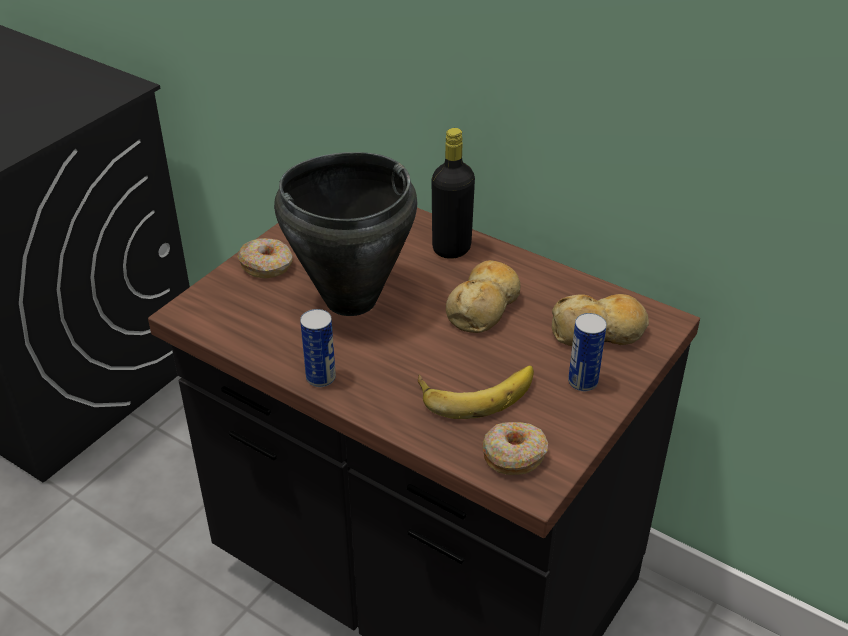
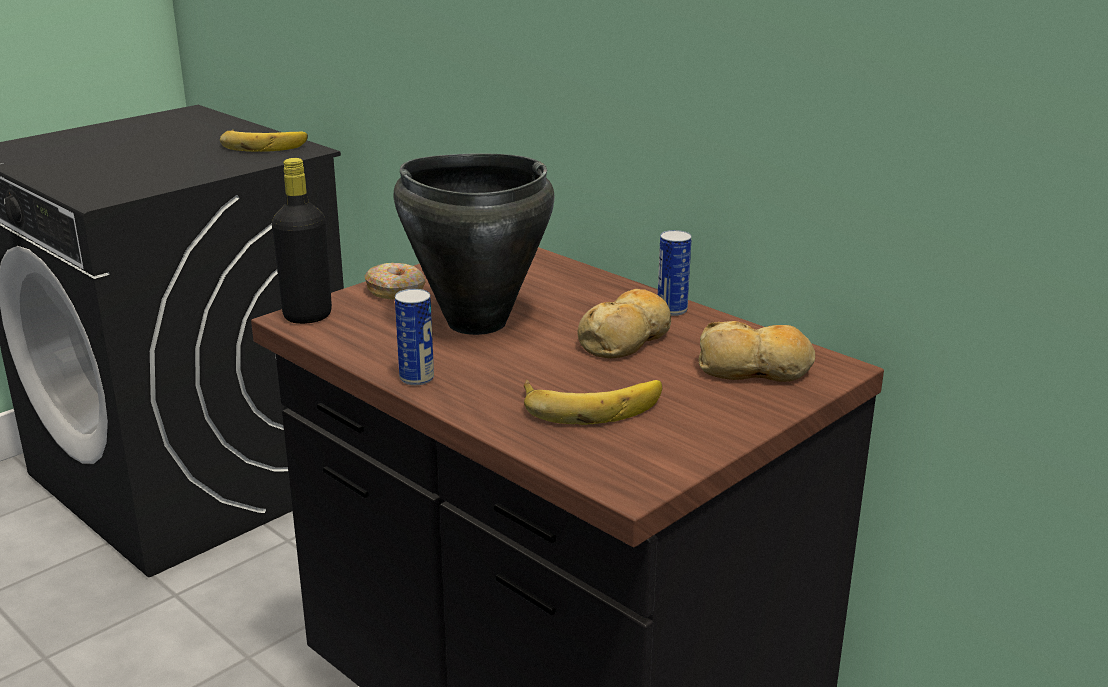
camera: 10 degrees right, 15 degrees down
(82, 81) = (264, 144): none -> banana
(451, 248) = (606, 293): black bottle -> black bottle (307, 316)
(514, 455) = (616, 459): donut -> none
(583, 382) = (721, 407): can -> can (672, 310)

